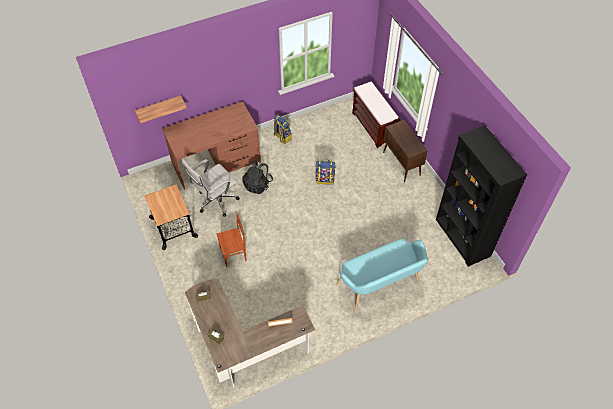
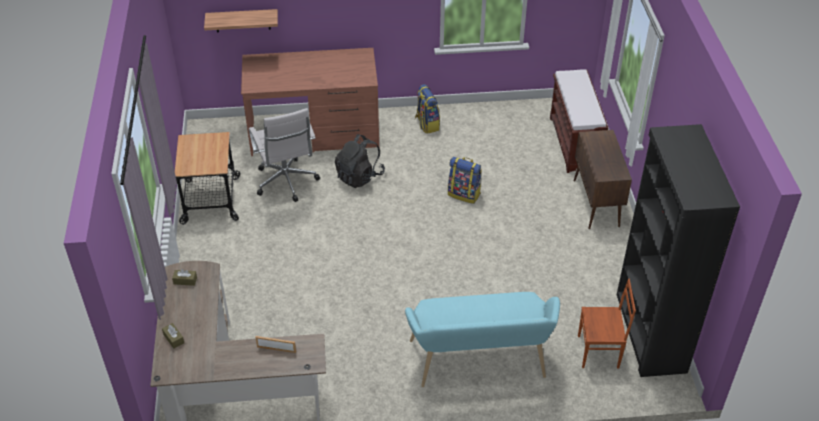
camera: 20 degrees right, 10 degrees down
(215, 202) = (287, 183): white office chair -> white office chair turned 90 degrees counterclockwise
(233, 254) = (277, 257): brown chair -> brown chair (599, 352)

